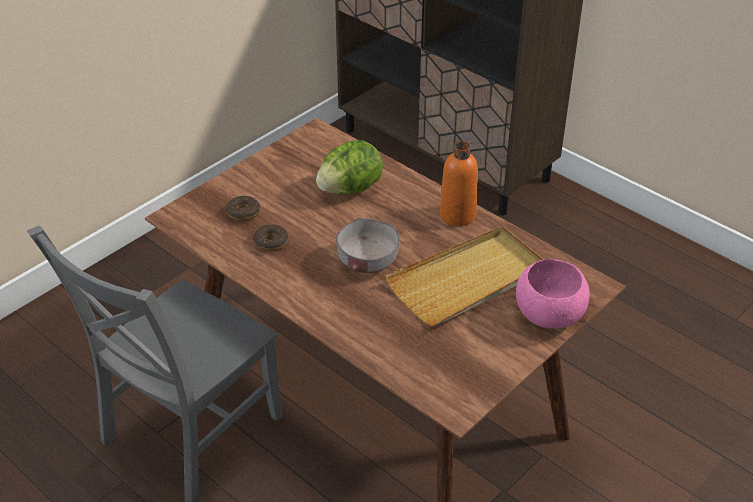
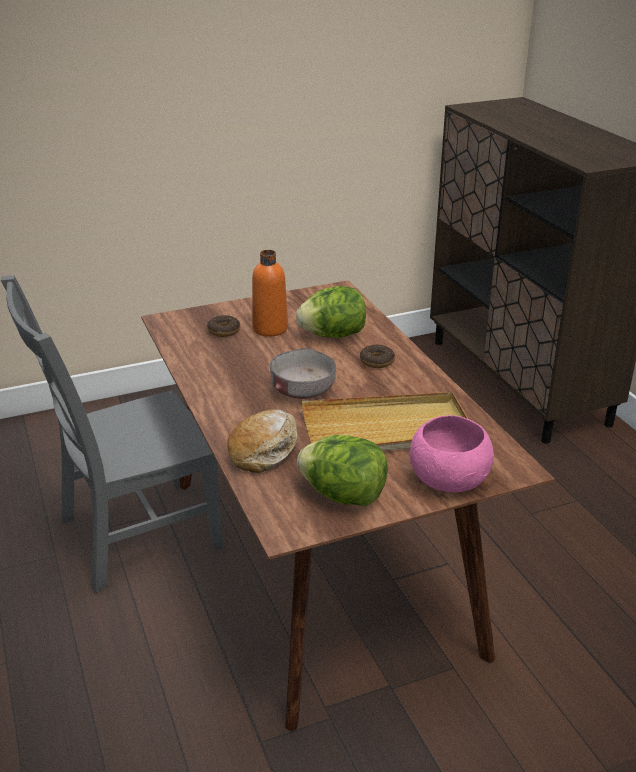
camera: 25 degrees right, 10 degrees down
(271, 242) = (228, 356): donut -> donut (377, 361)
(381, 334) = (264, 450): none -> bread
(457, 215) = (419, 377): orange bottle -> orange bottle (270, 329)
(478, 358) = (343, 495): none -> lettuce

